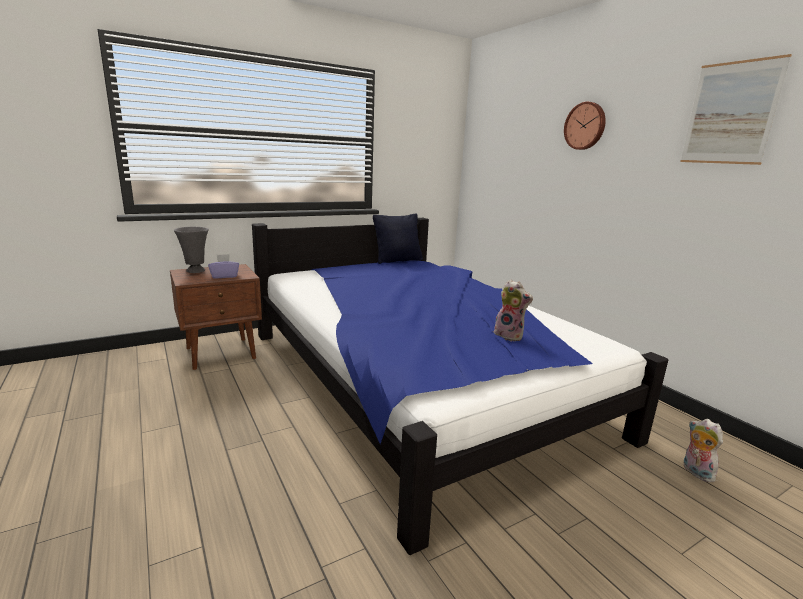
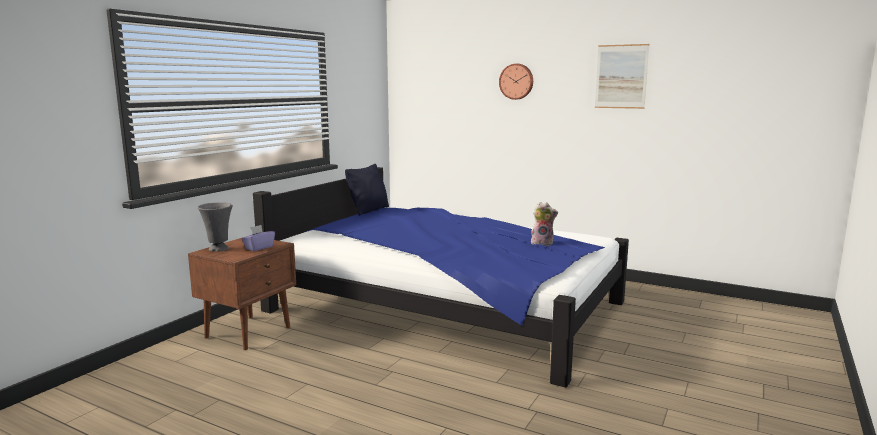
camera: 30 degrees left, 5 degrees down
(695, 472) = (657, 308): plush toy -> none

